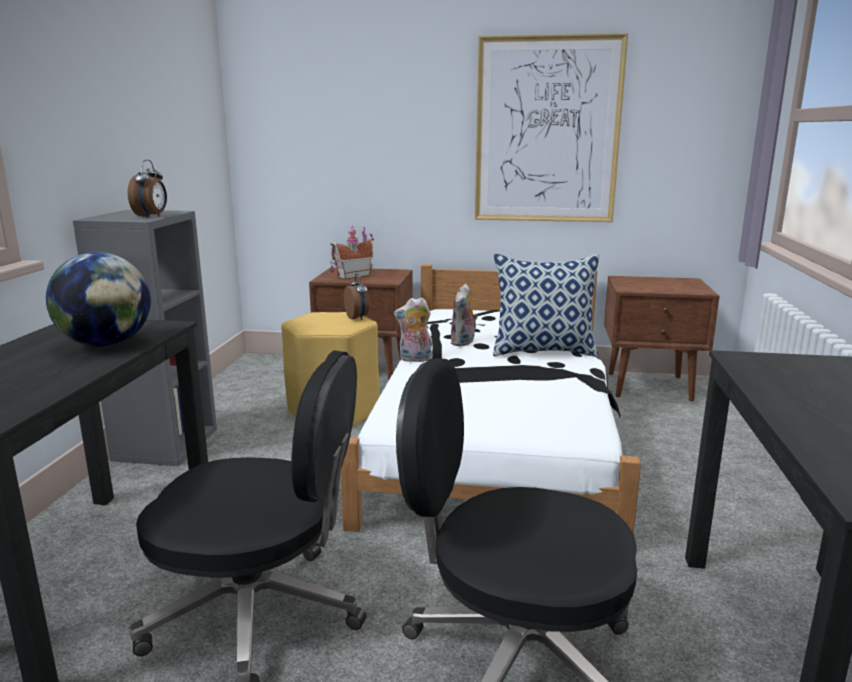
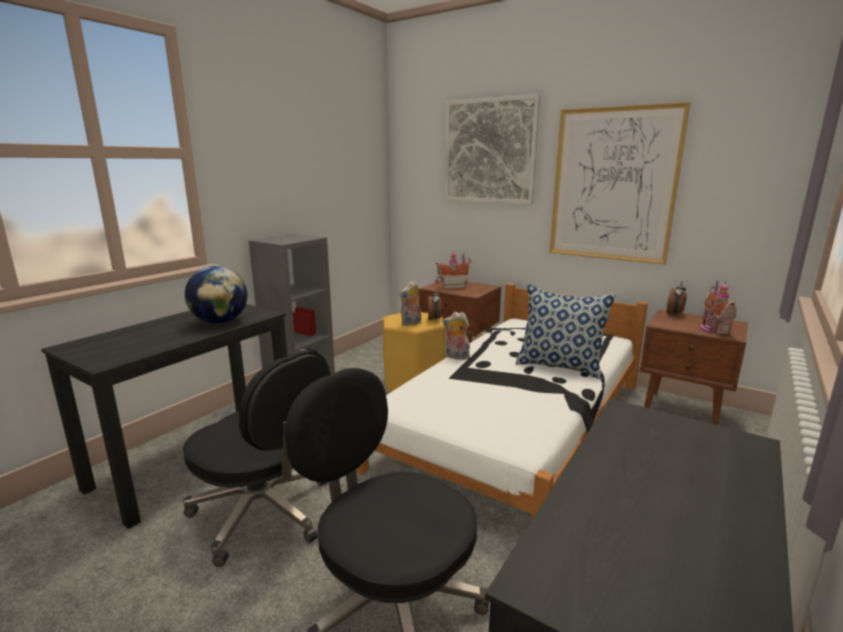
camera: 25 degrees right, 0 degrees up
(152, 216) = (293, 240): alarm clock -> alarm clock (674, 314)
(383, 89) = (489, 151): none -> picture
(463, 342) = (504, 349): plush toy -> plush toy (411, 323)
(678, 288) = (712, 329): none -> toy house

